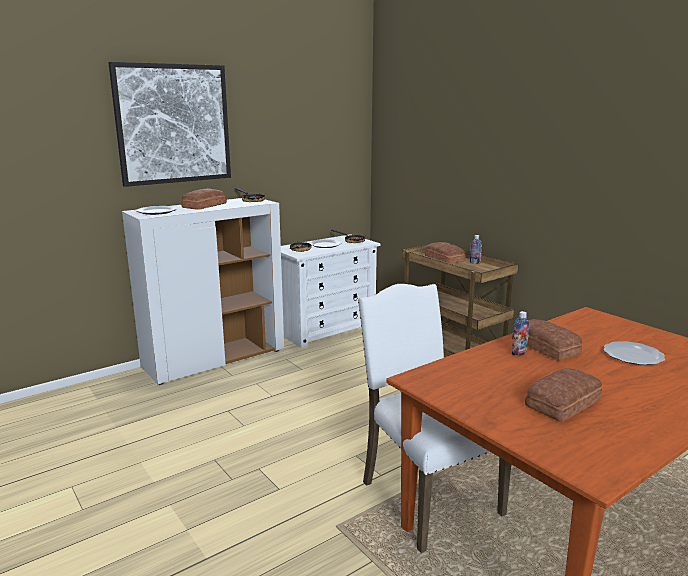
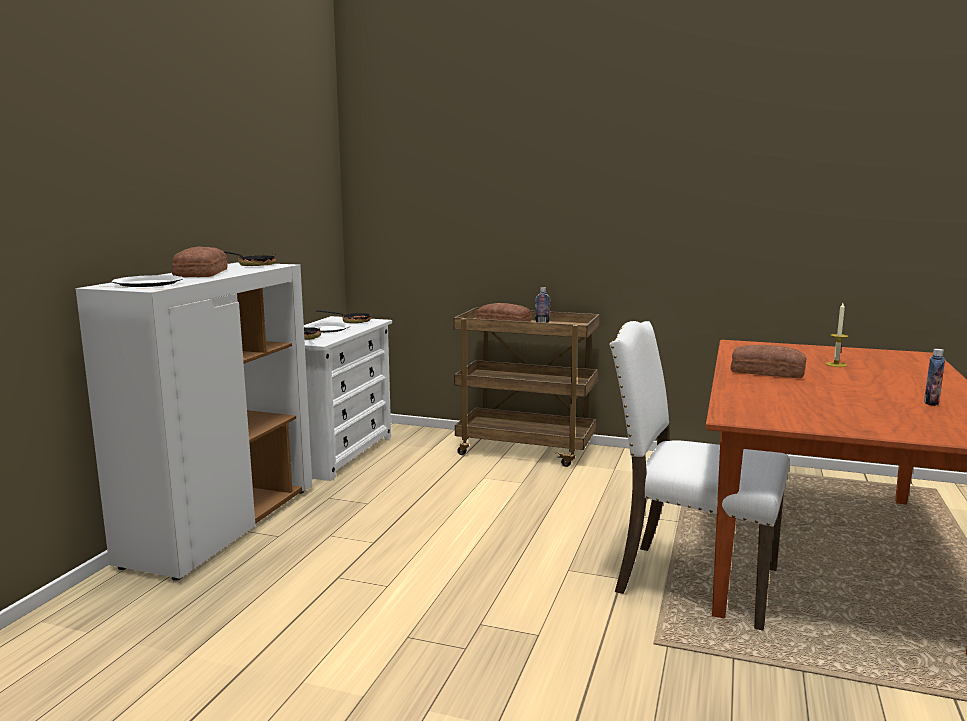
camera: 35 degrees left, 5 degrees down
(173, 124) = (134, 143): picture -> none
(519, 353) = (760, 380): bottle -> bottle (931, 403)
(565, 403) = (877, 404): bread -> none
(632, 355) = (836, 364): plate -> candle

